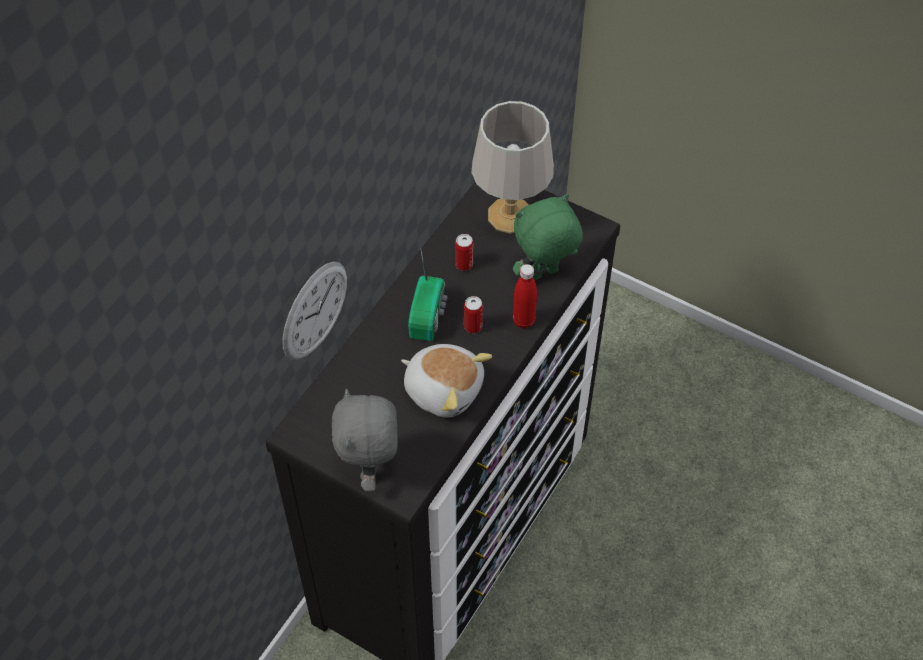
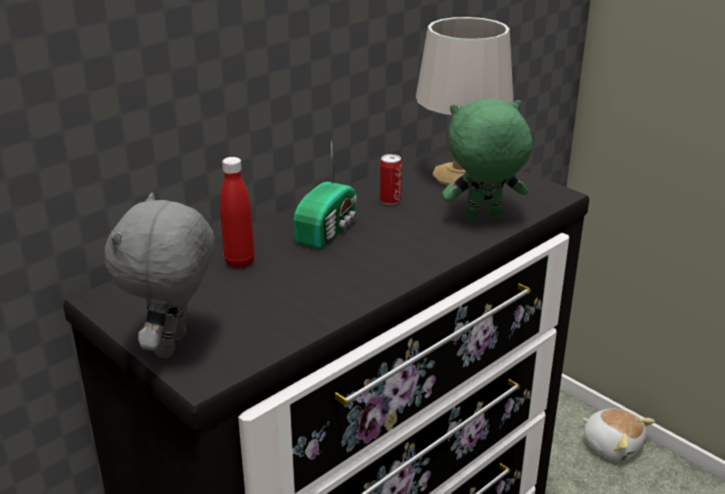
camera: 15 degrees right, 25 degrees down
(314, 310) = (174, 158): wall clock -> none
(444, 389) = (314, 289): plush toy -> plush toy (612, 445)
(473, 326) = (377, 245): can -> none
(523, 321) = (443, 249): red bottle -> red bottle (239, 262)

